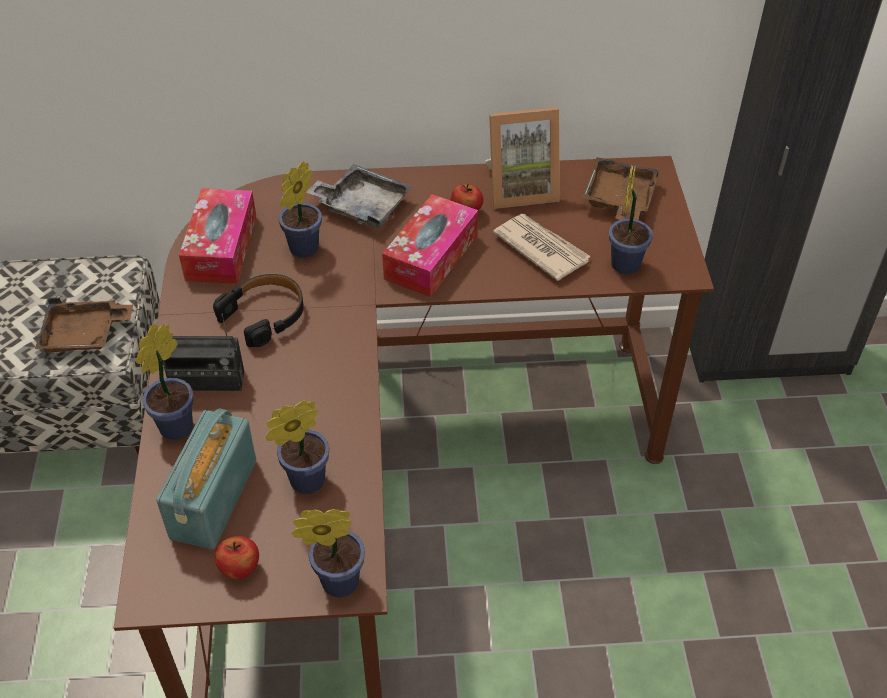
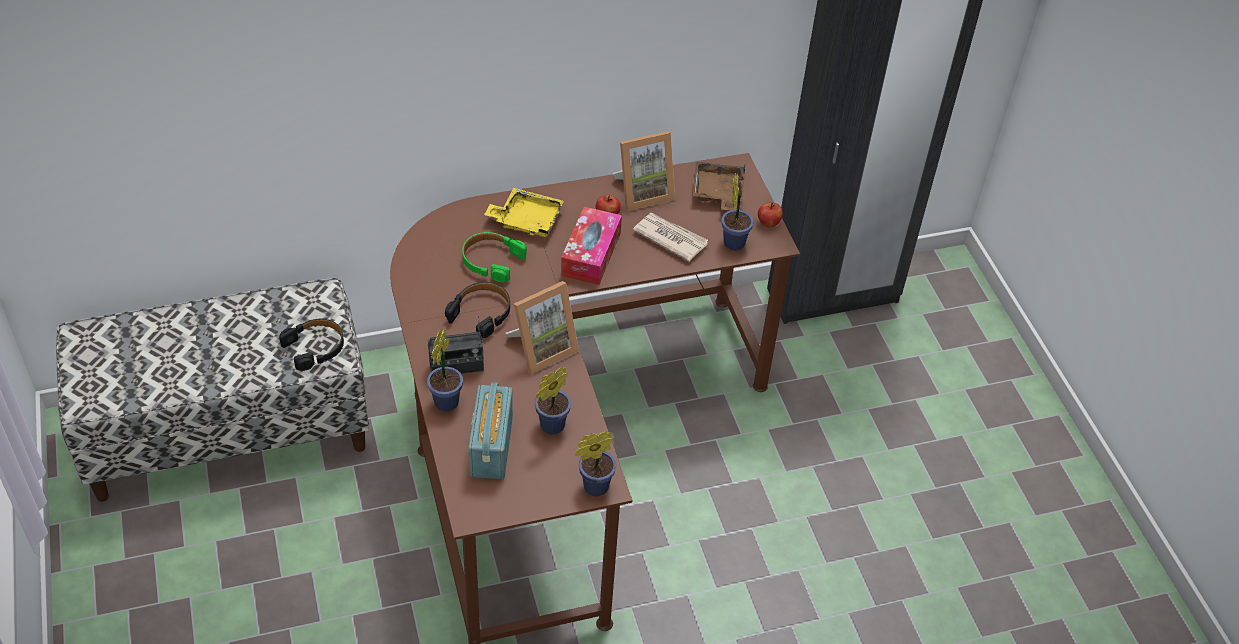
camera: 15 degrees left, 0 degrees up
(84, 335) = (315, 348): brown tray -> black headphones
(221, 247) = (429, 266): tissue box -> none
(240, 568) = (526, 488): apple -> apple (768, 223)
(301, 251) = (491, 261): potted plant -> green headphones
(328, 371) = (542, 348): none -> picture frame
(362, 206) = (527, 220): grey tray -> yellow tray

